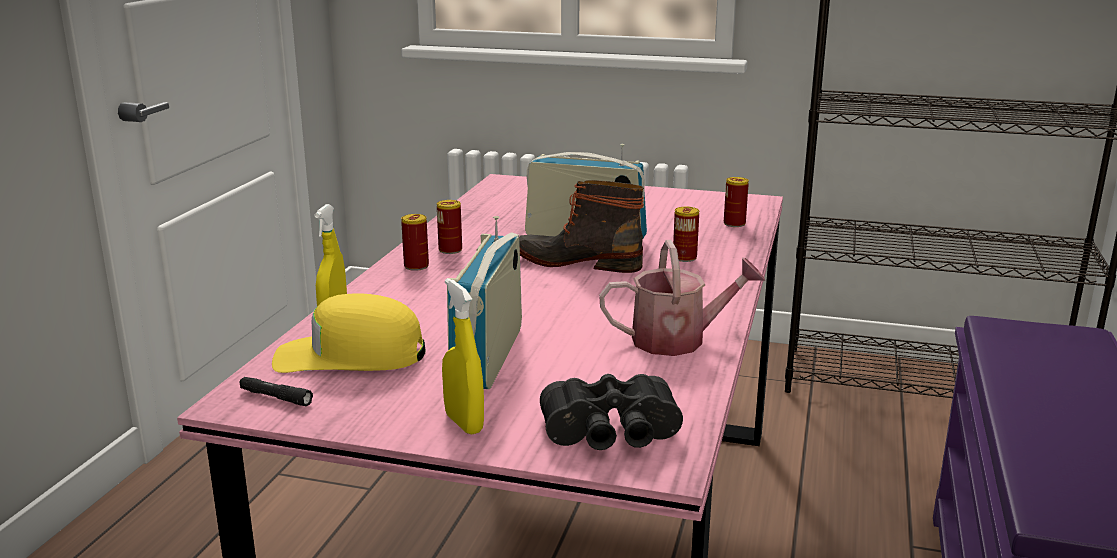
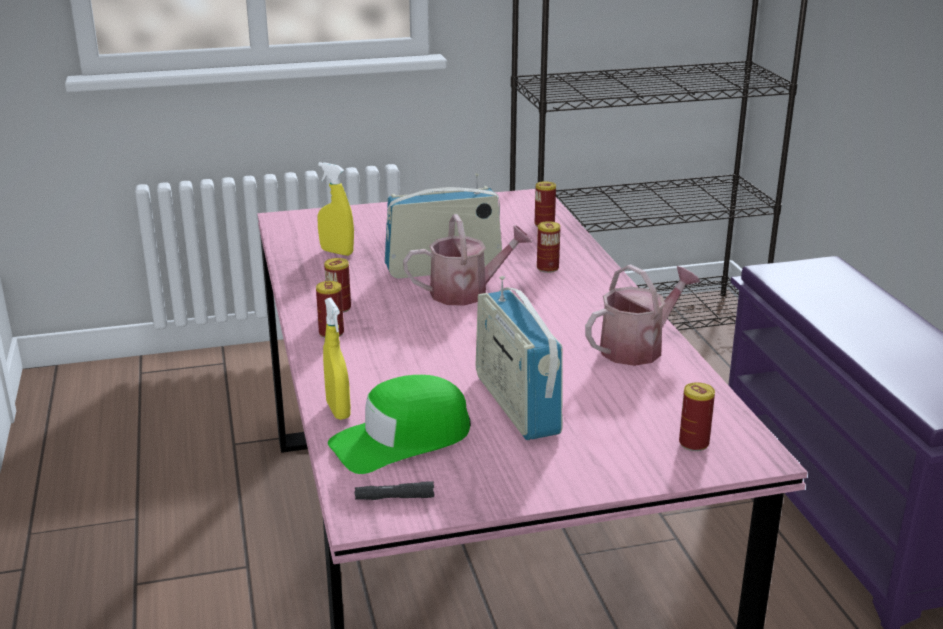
camera: 30 degrees left, 5 degrees up
(350, 356) = (401, 439): yellow cap -> green cap
(464, 423) = (578, 469): yellow spray bottle -> yellow spray bottle (337, 252)
(578, 261) = (467, 292): boot -> watering can
(612, 435) = (693, 443): black binoculars -> can

